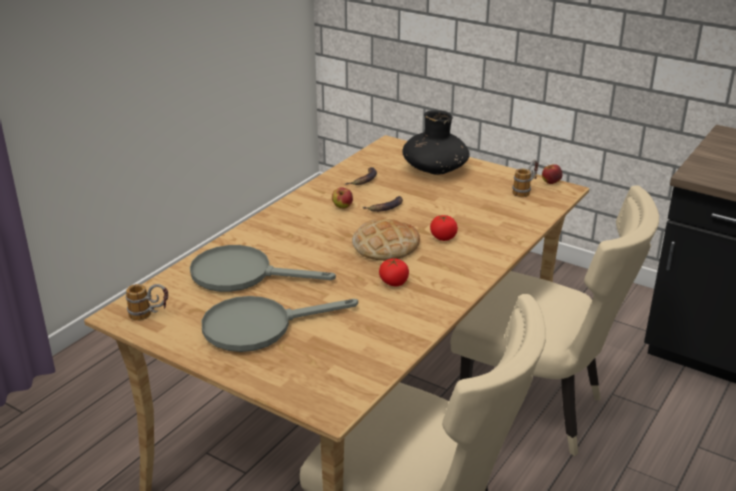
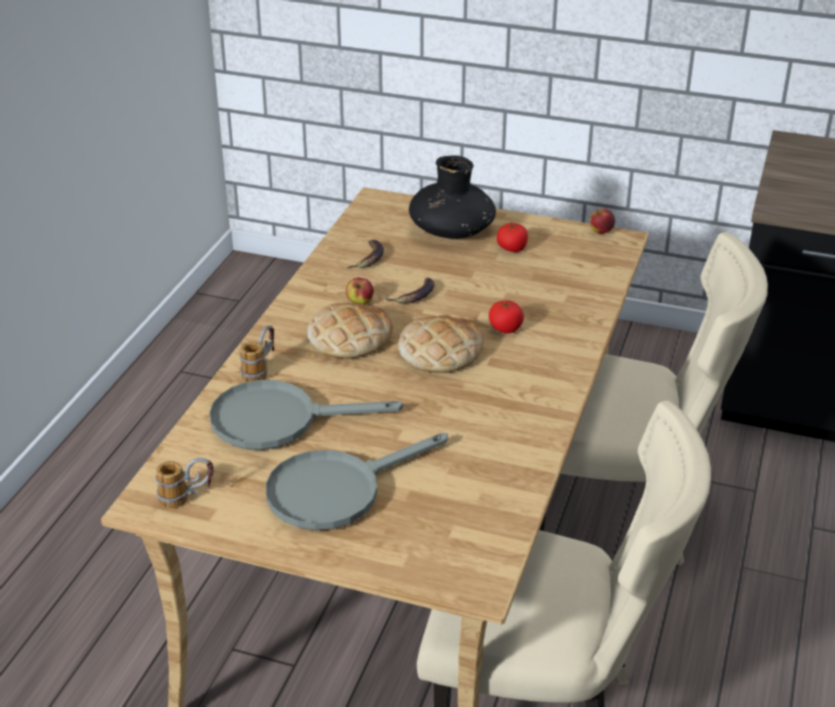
camera: 15 degrees left, 5 degrees up
(322, 228) = (349, 338): none -> bread
(393, 282) = (474, 401): tomato -> tomato (512, 248)
(525, 190) = (575, 247): mug -> mug (261, 370)

